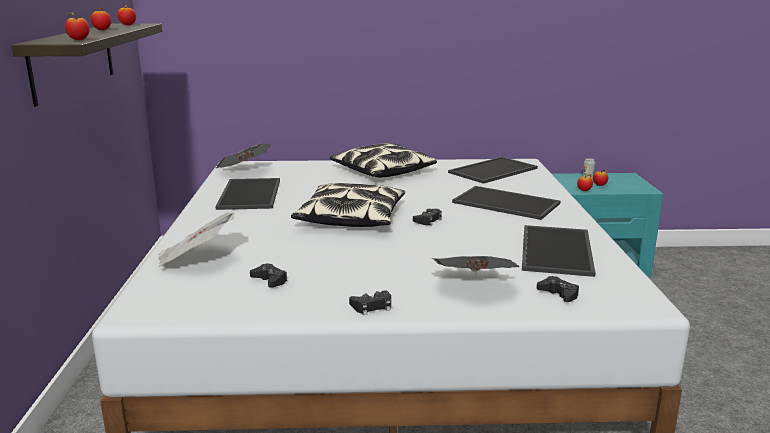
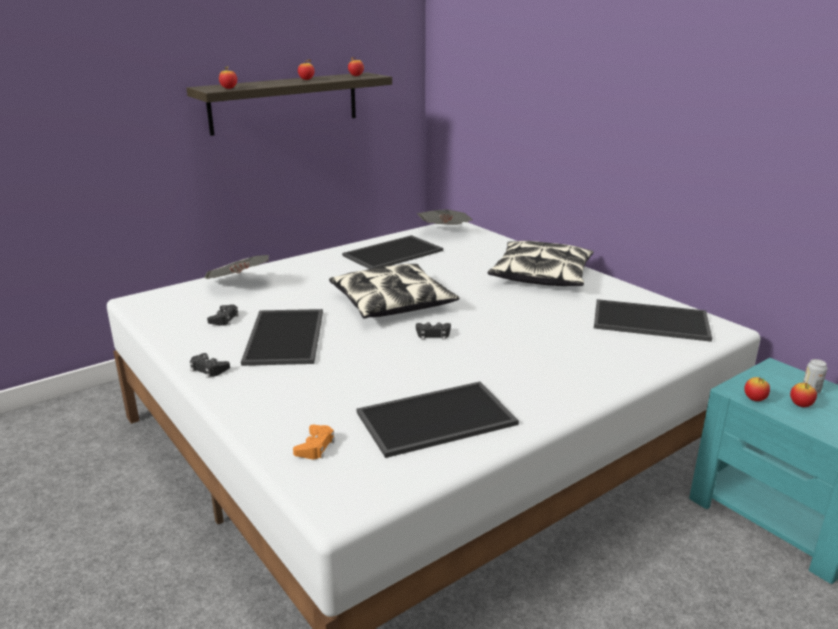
camera: 55 degrees right, 5 degrees up
(474, 285) = (295, 399): newspaper -> none
(507, 203) = (549, 356): tray -> tray (286, 337)
(558, 294) = (315, 447): black game controller -> orange game controller

